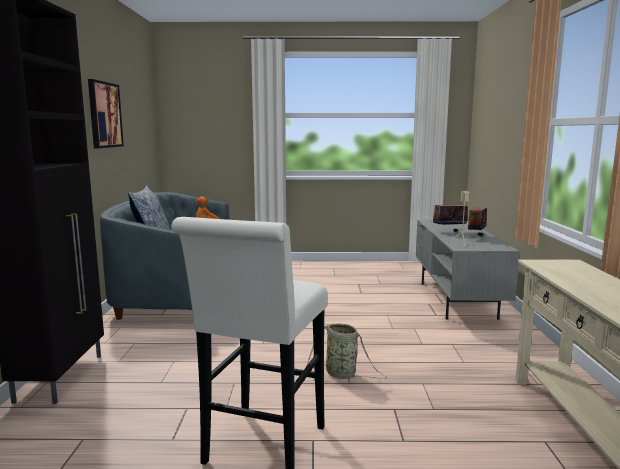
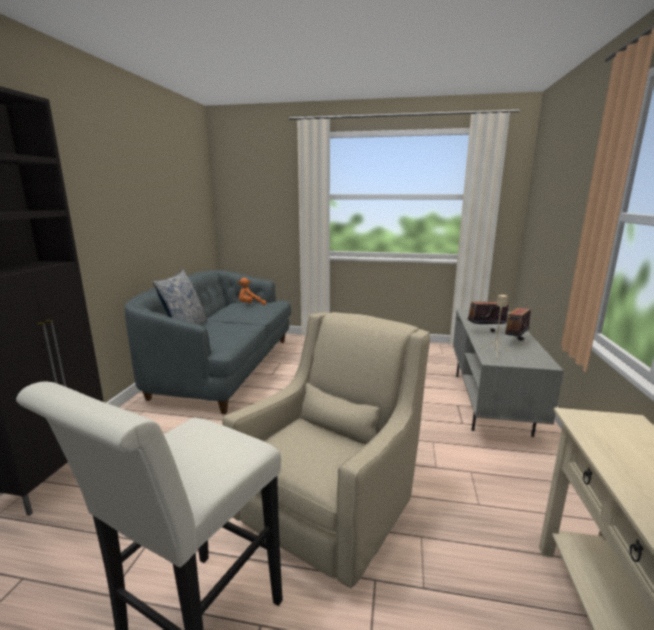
camera: 10 degrees right, 5 degrees up
(104, 115) = (137, 202): picture -> none
(343, 374) = (333, 508): basket -> beige armchair

